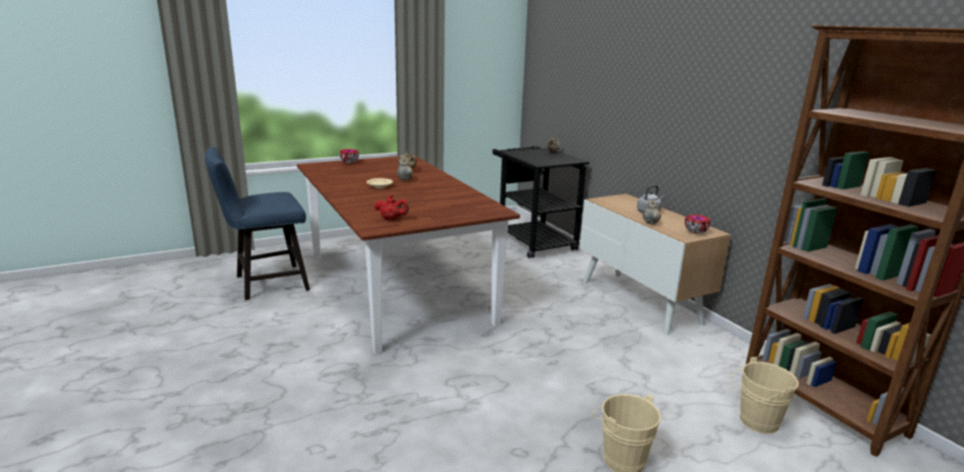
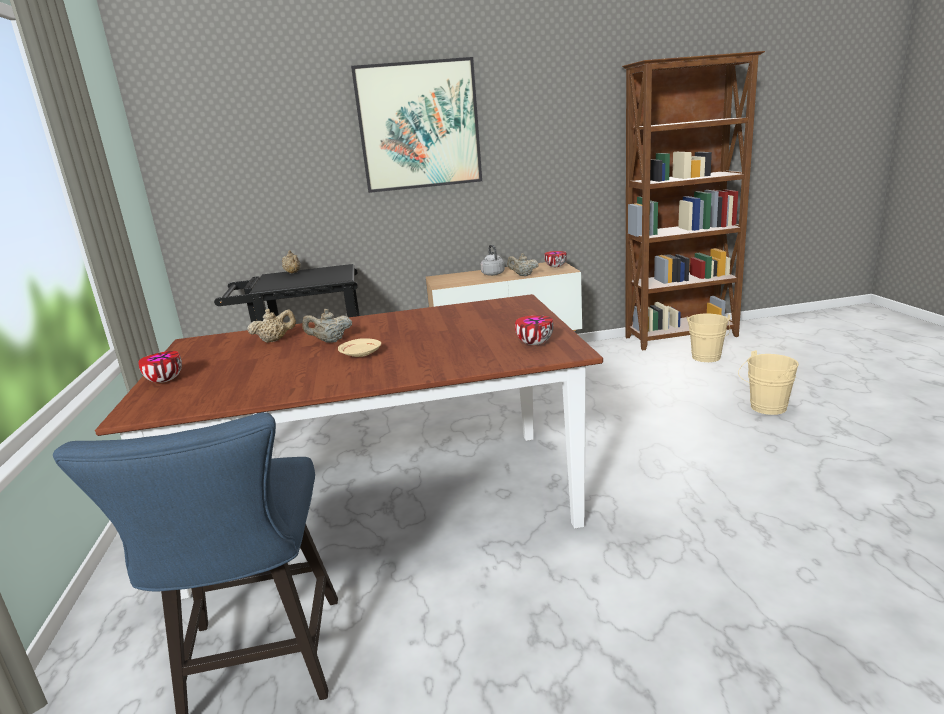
camera: 70 degrees left, 0 degrees up
(392, 219) = (534, 343): red teapot -> bowl
(652, 62) = (419, 126): none -> picture

